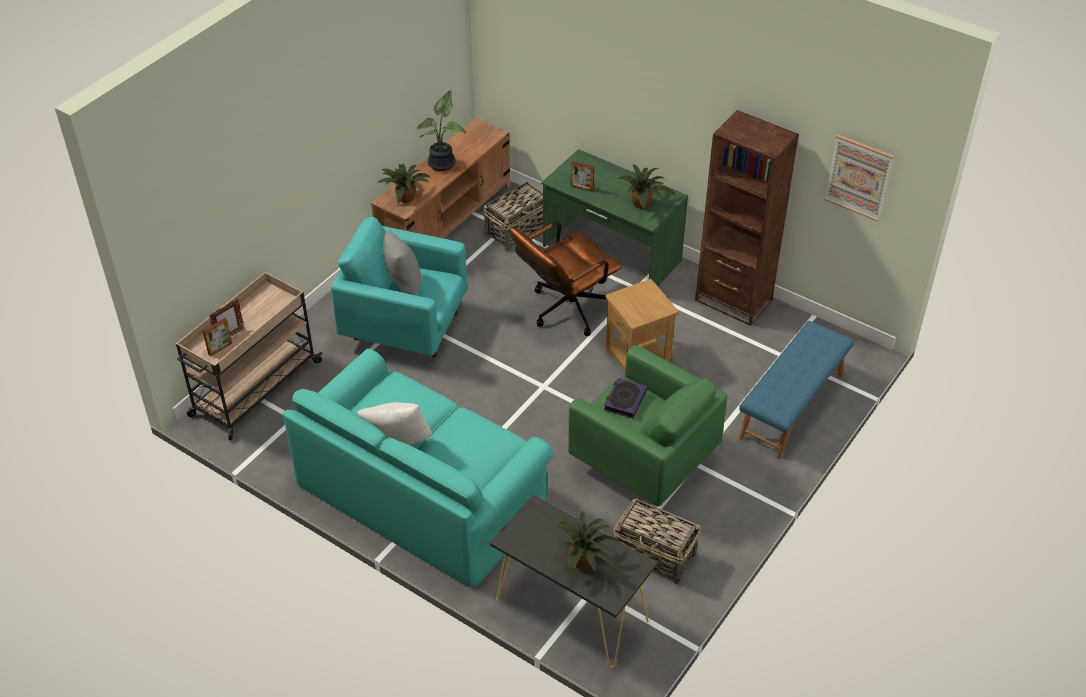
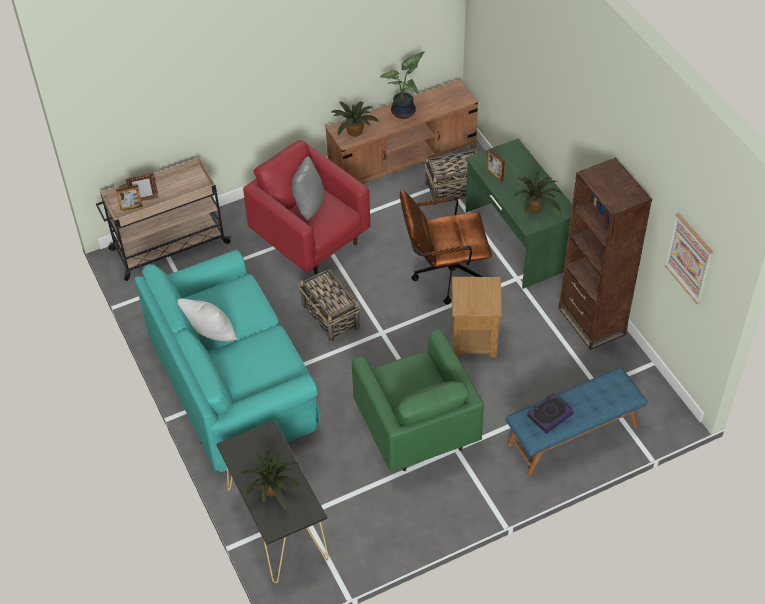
camera: 30 degrees right, 5 degrees up
(405, 326) = (311, 239): turquoise armchair -> red armchair
(624, 400) = (410, 373): book -> book (549, 415)
(655, 555) = (370, 510): basket -> basket (331, 317)

